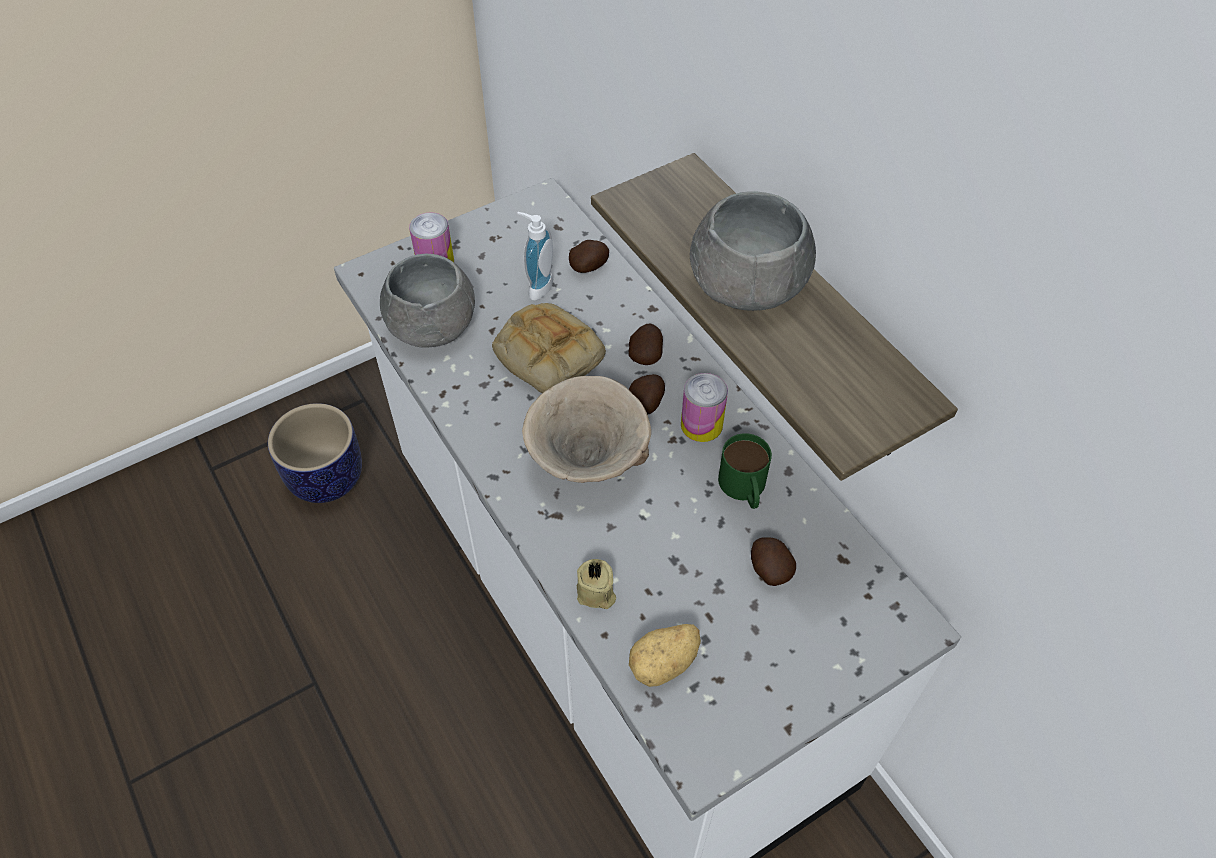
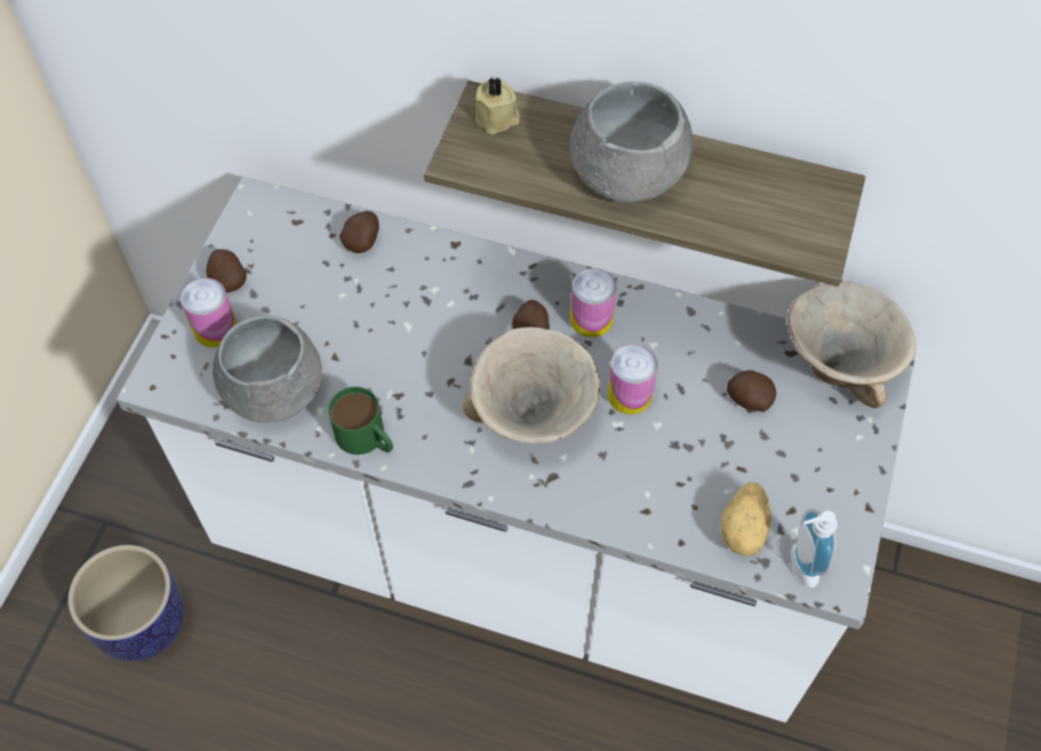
camera: 40 degrees left, 5 degrees up
(537, 286) = (334, 290): soap dispenser -> soap dispenser (798, 567)
(546, 354) = (405, 346): bread -> none
(596, 593) = (644, 516): beige candle -> beige candle (498, 119)
(646, 354) = (489, 288): potato -> potato (228, 280)
(675, 498) = (629, 395): none -> can
(744, 488) = (672, 349): green mug -> green mug (367, 439)
(876, 597) = (838, 365): none -> beige bowl

